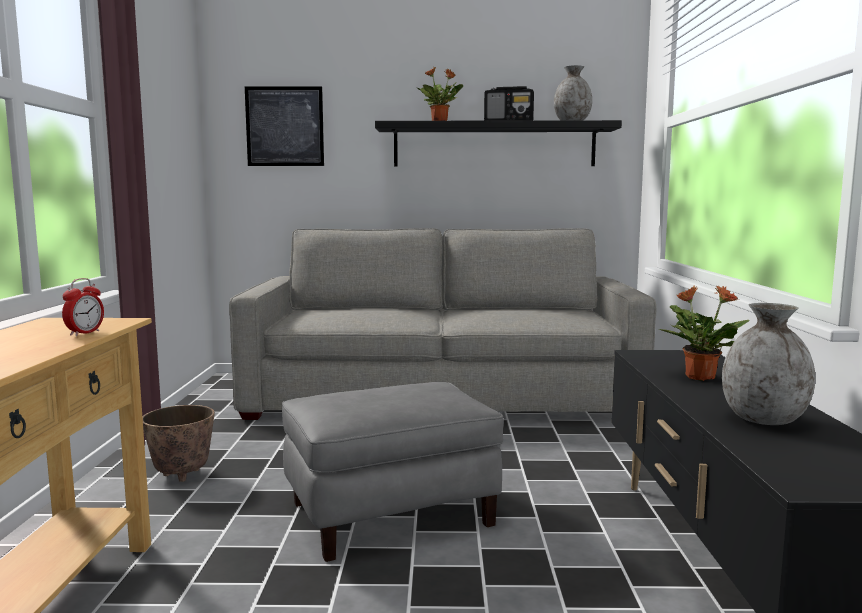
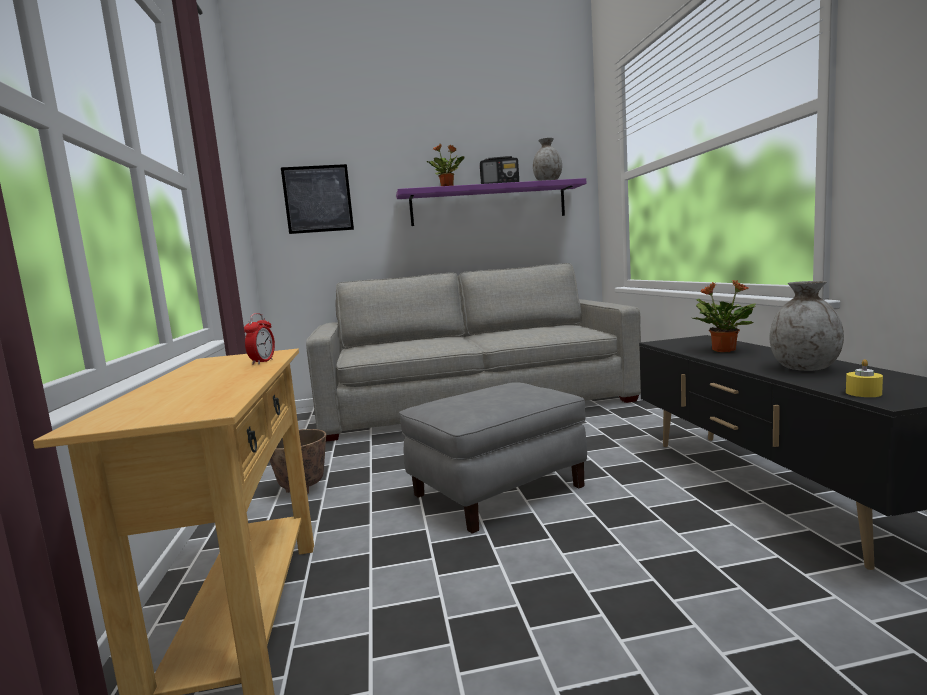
camera: 10 degrees left, 0 degrees up
(494, 145) = (488, 204): black shelf -> purple shelf
(785, 469) = (863, 393): none -> yellow candle

